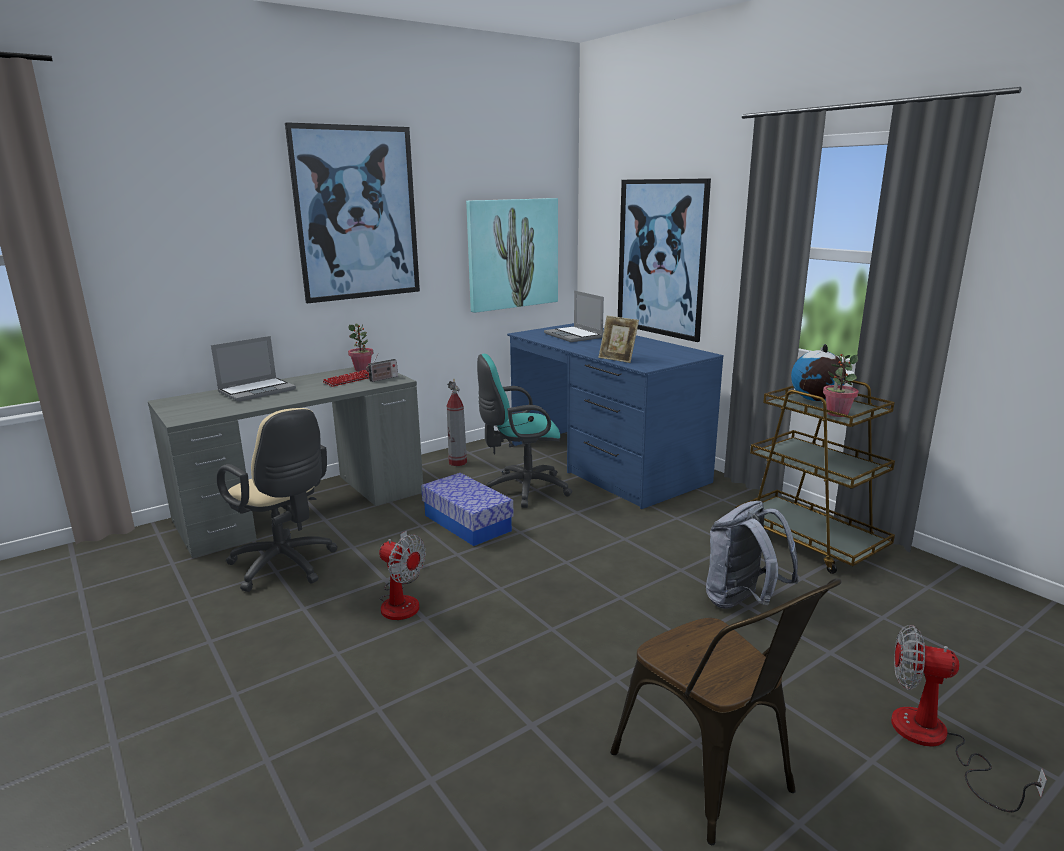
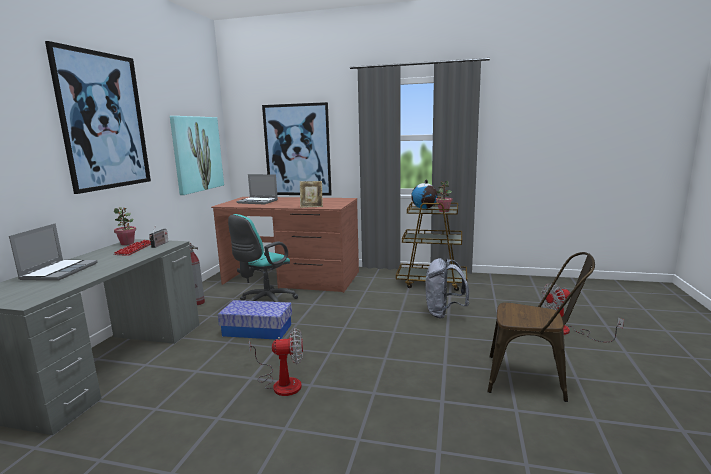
camera: 40 degrees left, 5 degrees down
(286, 567) = (160, 402): beige office chair -> none
(605, 463) = (292, 278): blue desk -> brown desk

